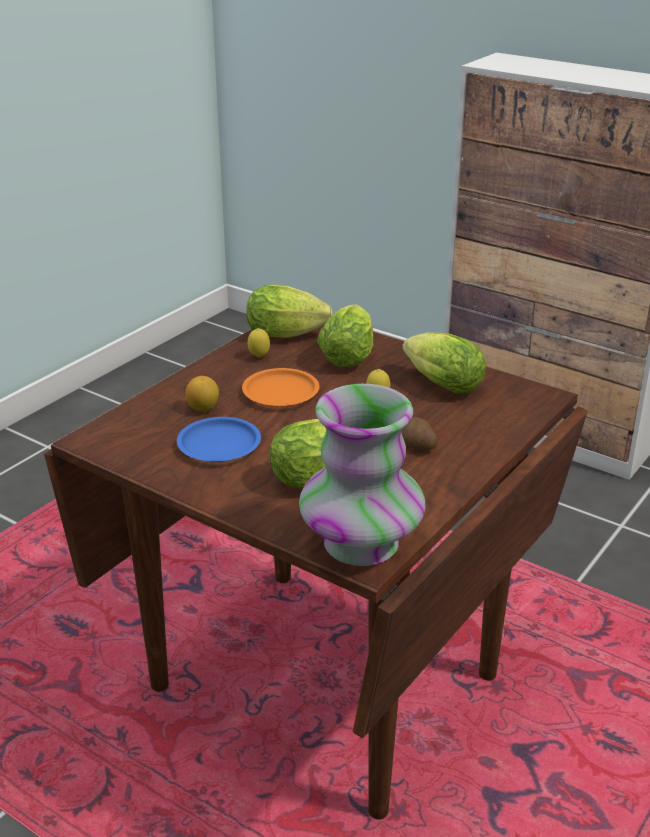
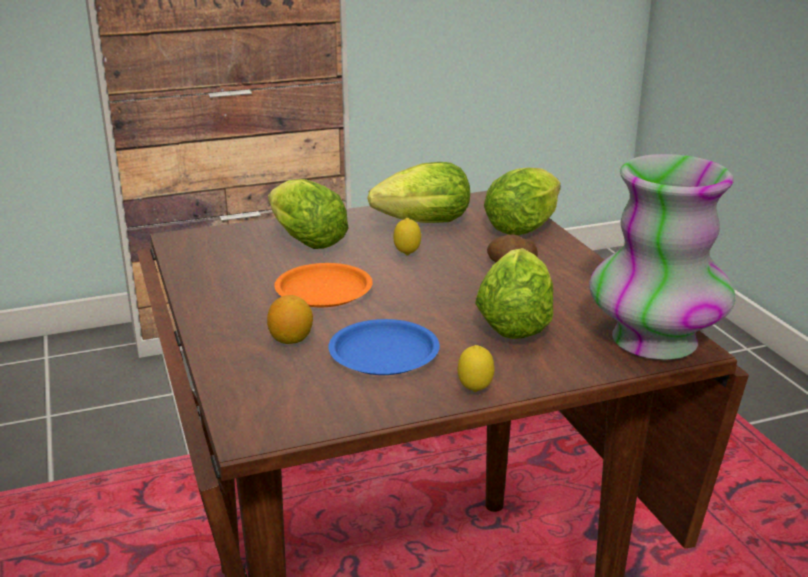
camera: 55 degrees left, 5 degrees down
(259, 357) = (230, 279): lemon -> lemon (475, 391)
(290, 335) = (212, 251): lettuce -> lettuce (526, 226)

